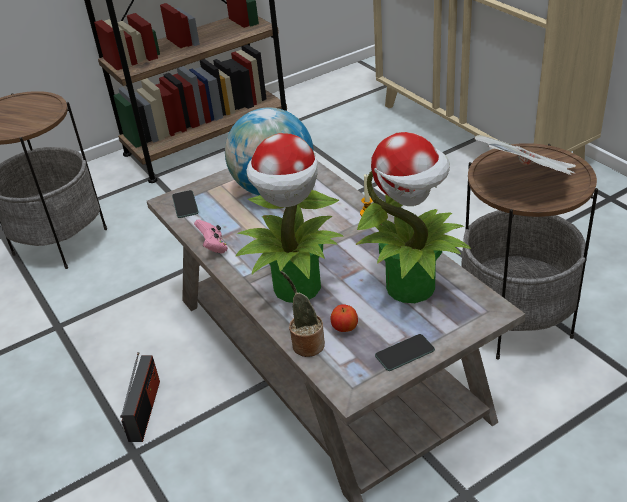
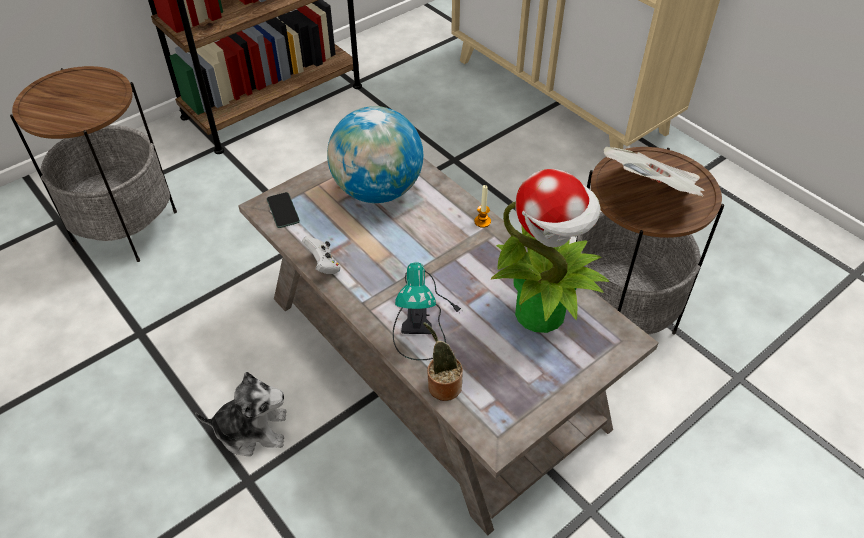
camera: 10 degrees left, 10 degrees up
(145, 410) = (252, 430): radio -> plush toy
(213, 247) = (323, 265): pink game controller -> white game controller
(297, 288) = (422, 316): potted plant -> table lamp
(345, 328) = (479, 365): apple -> none
(404, 353) = (545, 393): phone -> none

